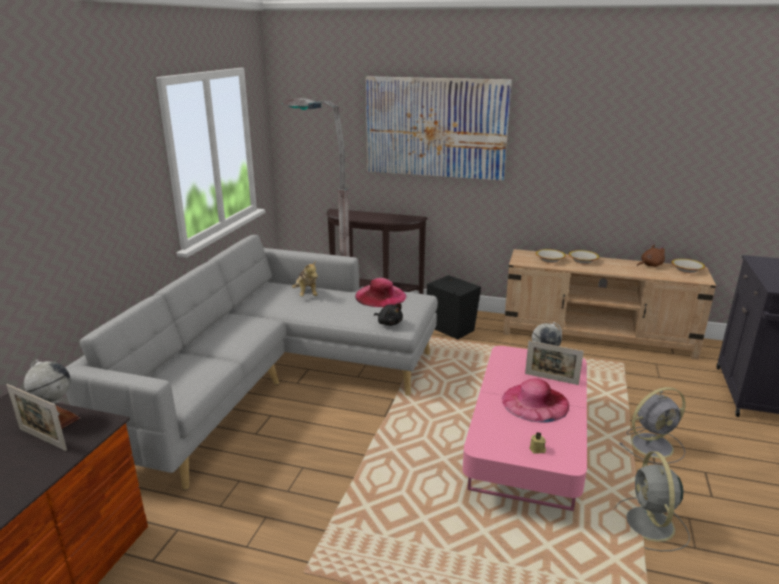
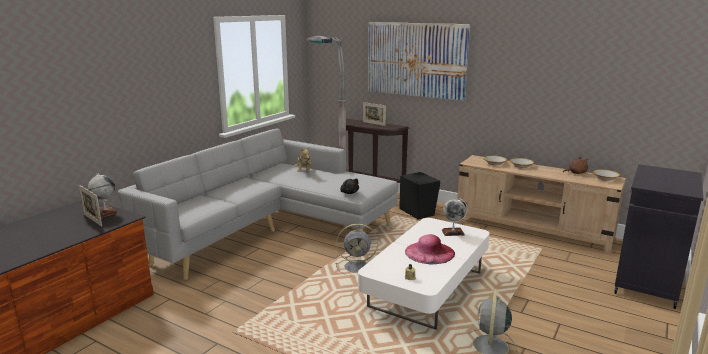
camera: 15 degrees right, 5 degrees down
(380, 296) = (354, 177): pink hat -> none
(526, 447) = (426, 289): pink coffee table -> white coffee table
(551, 379) = (452, 241): picture frame -> picture frame (374, 123)
(653, 445) = (529, 301): grey fan -> grey fan (358, 267)

